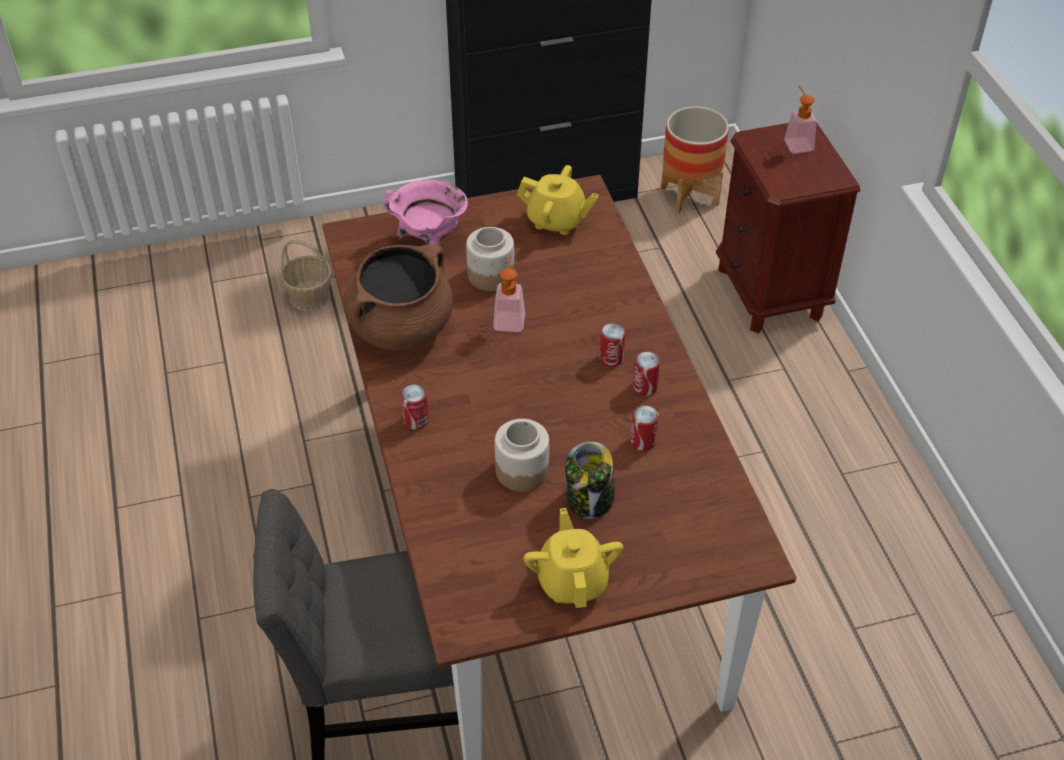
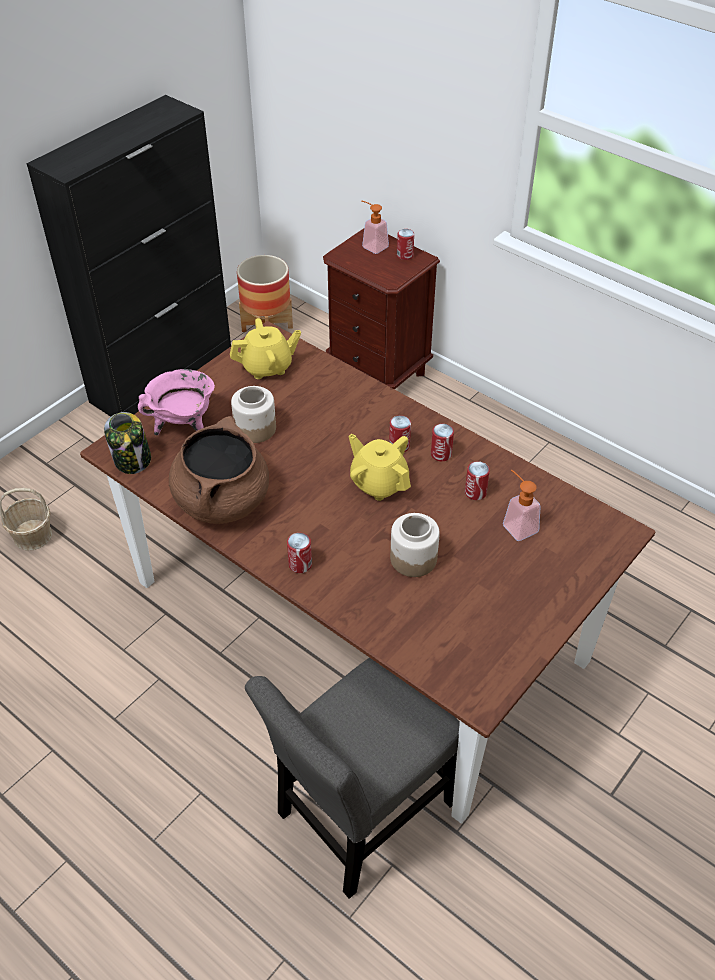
camera: 35 degrees left, 0 degrees up
(509, 317) = (299, 453): soap dispenser -> soap dispenser (516, 524)
(572, 581) = (522, 617): yellow teapot -> yellow teapot (379, 483)
(590, 499) = (479, 553): jar -> jar (132, 460)
(823, 168) = (405, 255): none -> can

